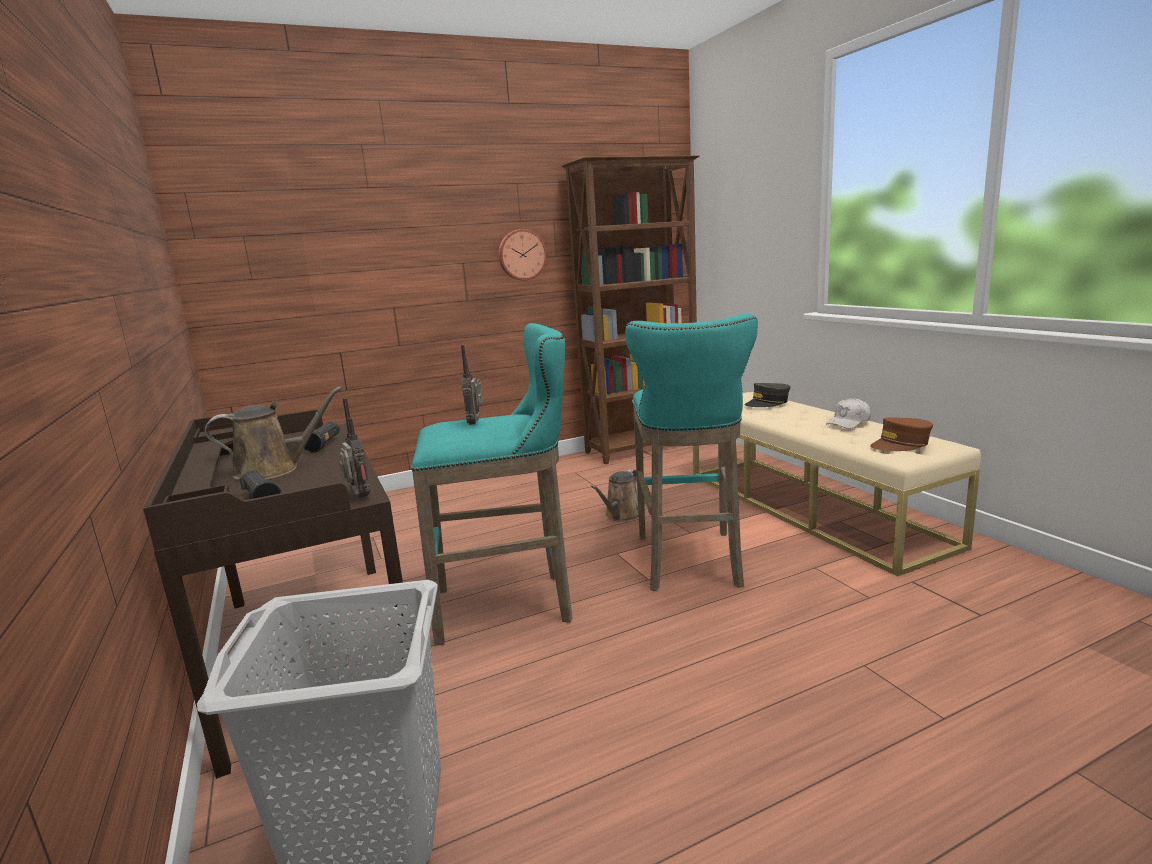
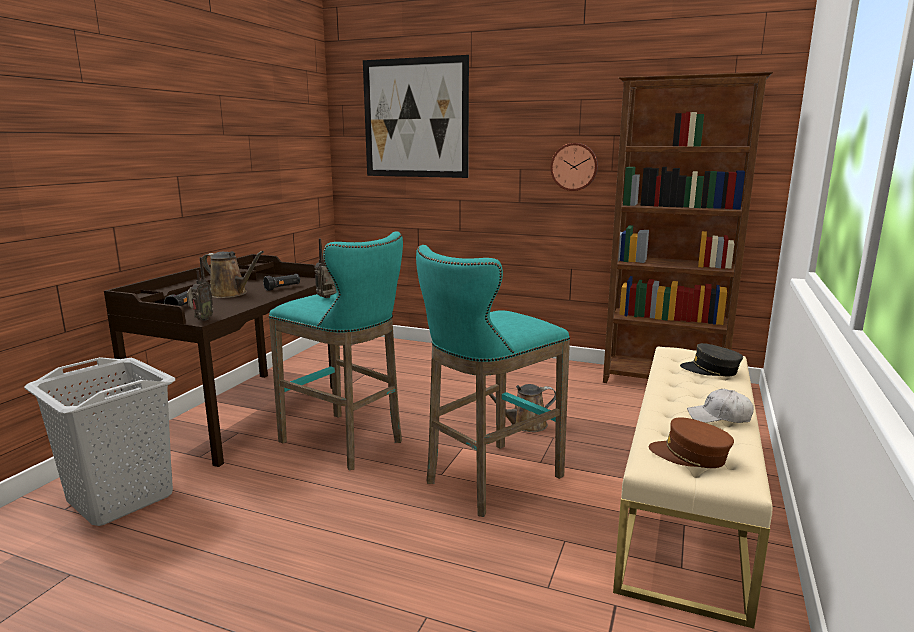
camera: 45 degrees right, 0 degrees up
(316, 209) = (415, 118): none -> picture

